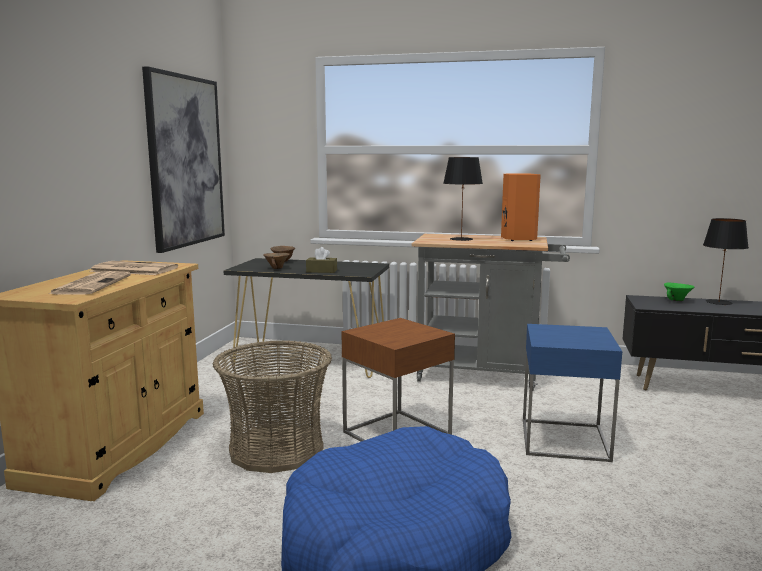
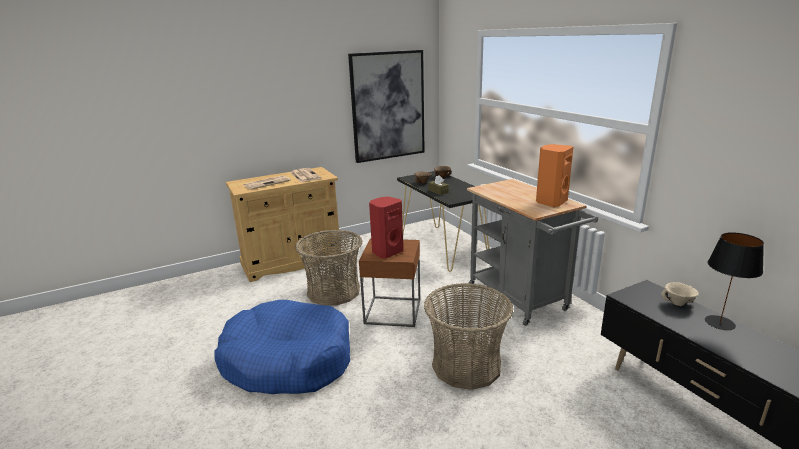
camera: 50 degrees right, 10 degrees up
(401, 334) = (386, 252): none -> red speaker
(461, 239) = (511, 191): black table lamp -> none
(564, 440) = (466, 365): blue side table -> basket
(677, 300) = (677, 303): green bowl -> beige bowl

